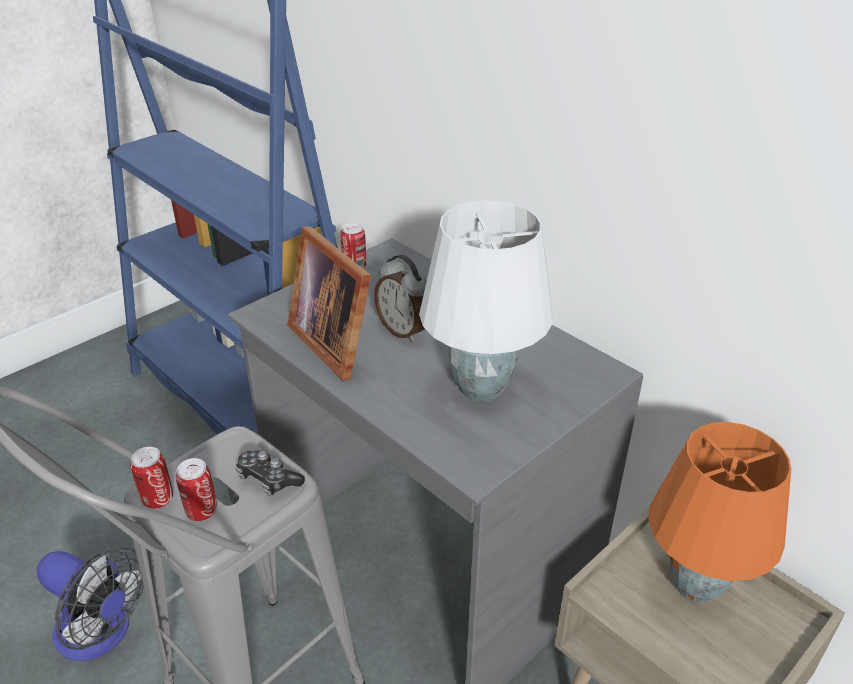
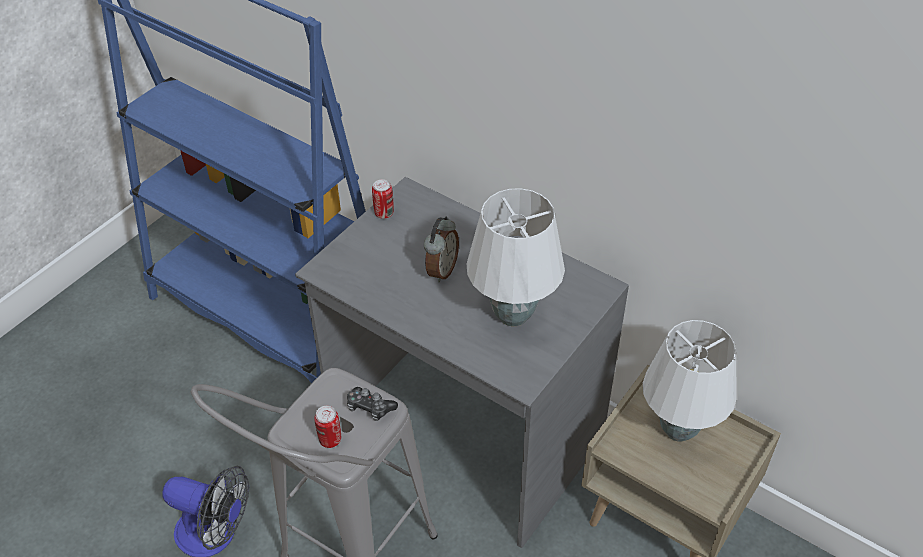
camera: 10 degrees left, 10 degrees up
(158, 499) = (295, 436): can -> none
(336, 341) = (391, 288): picture frame -> none
(403, 330) = (441, 270): alarm clock -> alarm clock turned 105 degrees counterclockwise
(696, 587) = (679, 430): orange table lamp -> white table lamp

